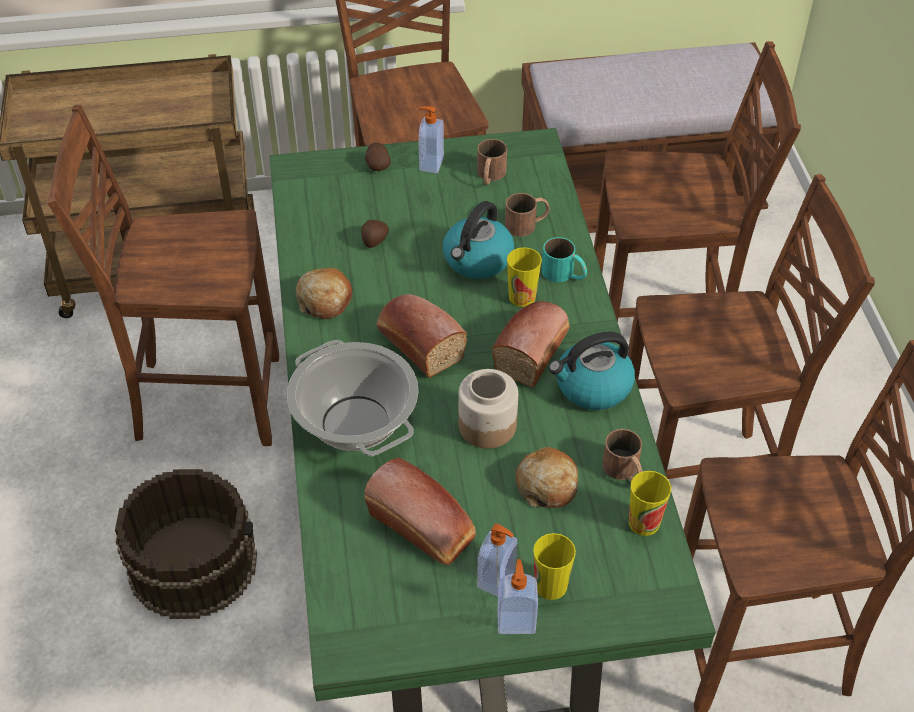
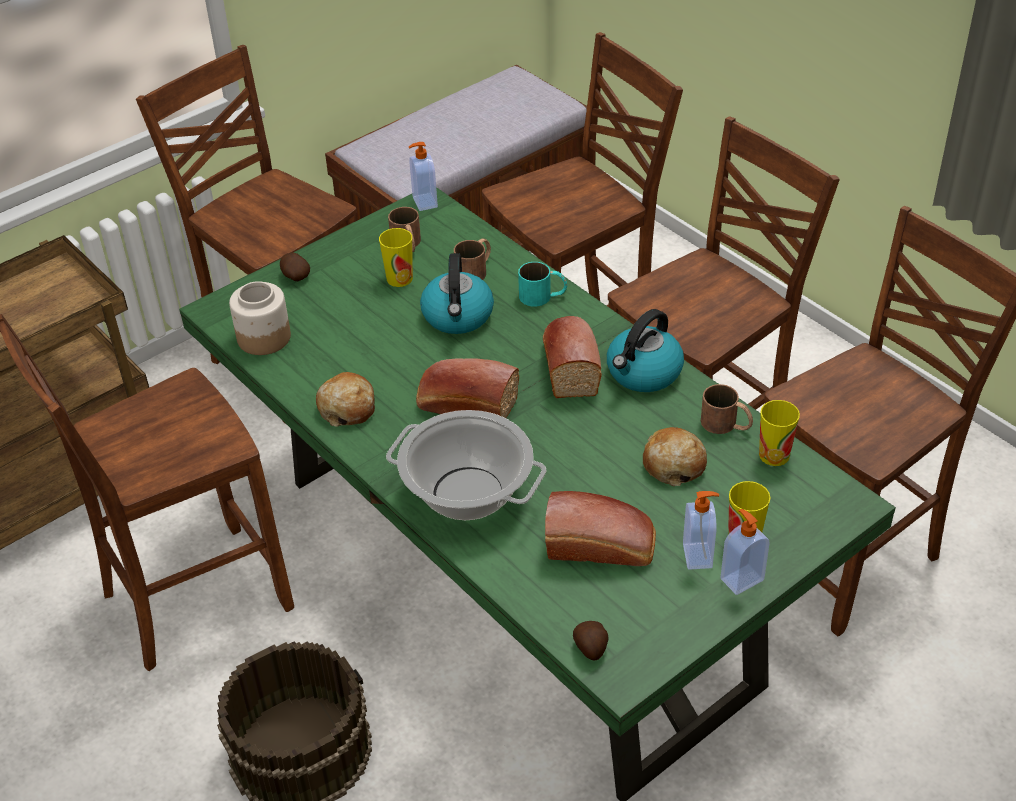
camera: 30 degrees left, 5 degrees down
(374, 241) = (349, 340): potato -> potato (591, 649)
(430, 164) = (344, 256): soap dispenser -> soap dispenser (424, 202)
(486, 425) = (583, 443): jar -> jar (263, 338)
(522, 297) = (523, 329): cup -> cup (399, 278)

